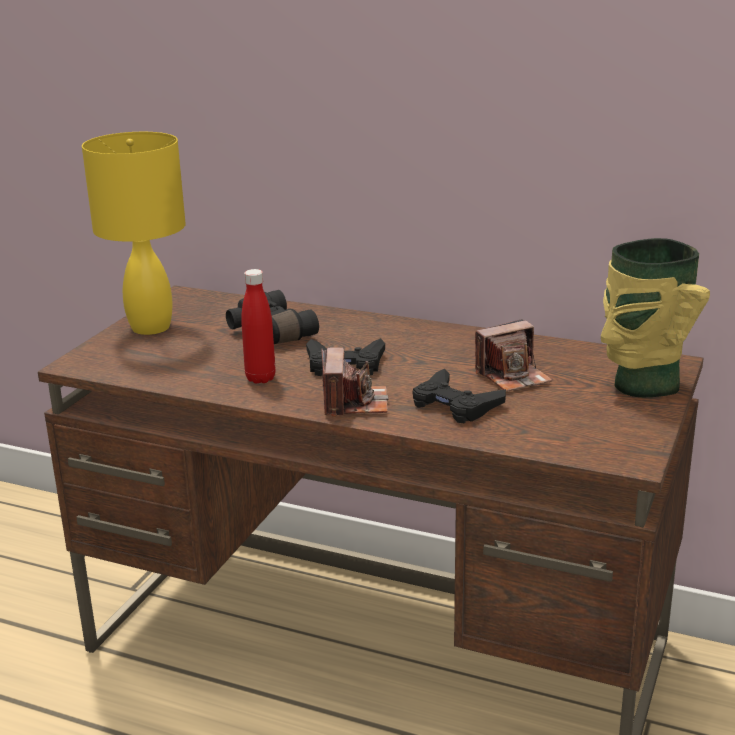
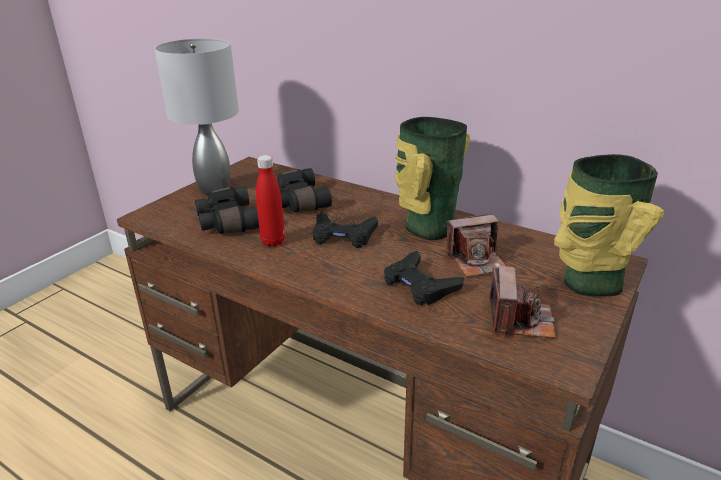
camera: 10 degrees right, 5 degrees up
(152, 327) = (216, 189): yellow table lamp -> grey table lamp
(188, 362) = (226, 222): none -> black binoculars
(354, 403) = (336, 273): camera -> camera (519, 320)
(443, 347) = (426, 227): none -> vase

